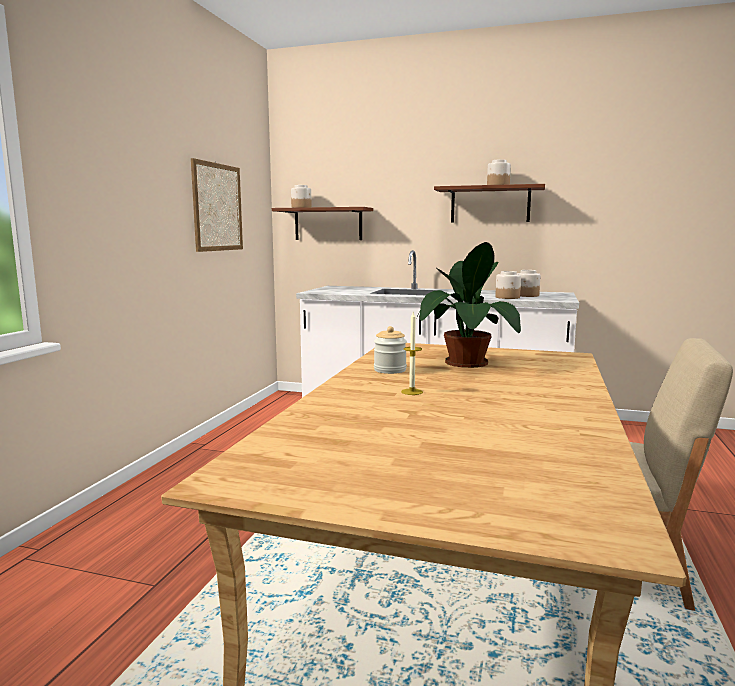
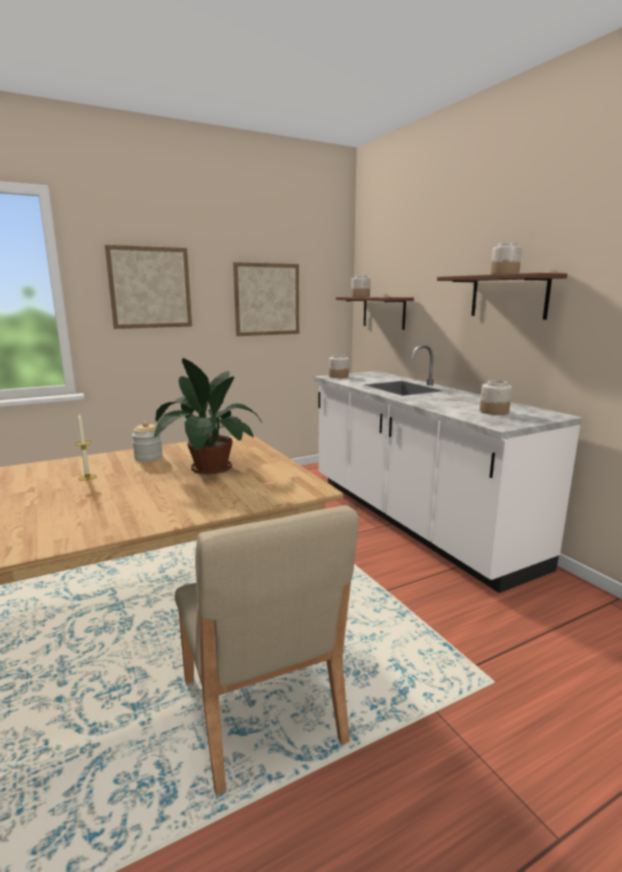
camera: 45 degrees right, 5 degrees up
(119, 180) = (150, 286): none -> picture
(507, 297) = (457, 410): jar -> jar (338, 376)

